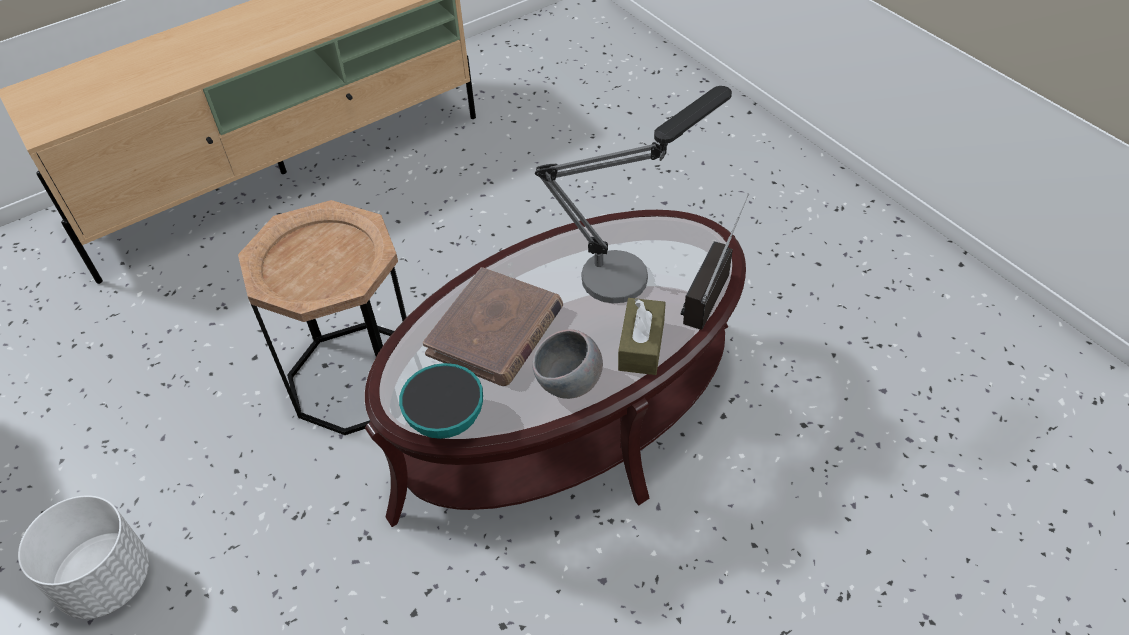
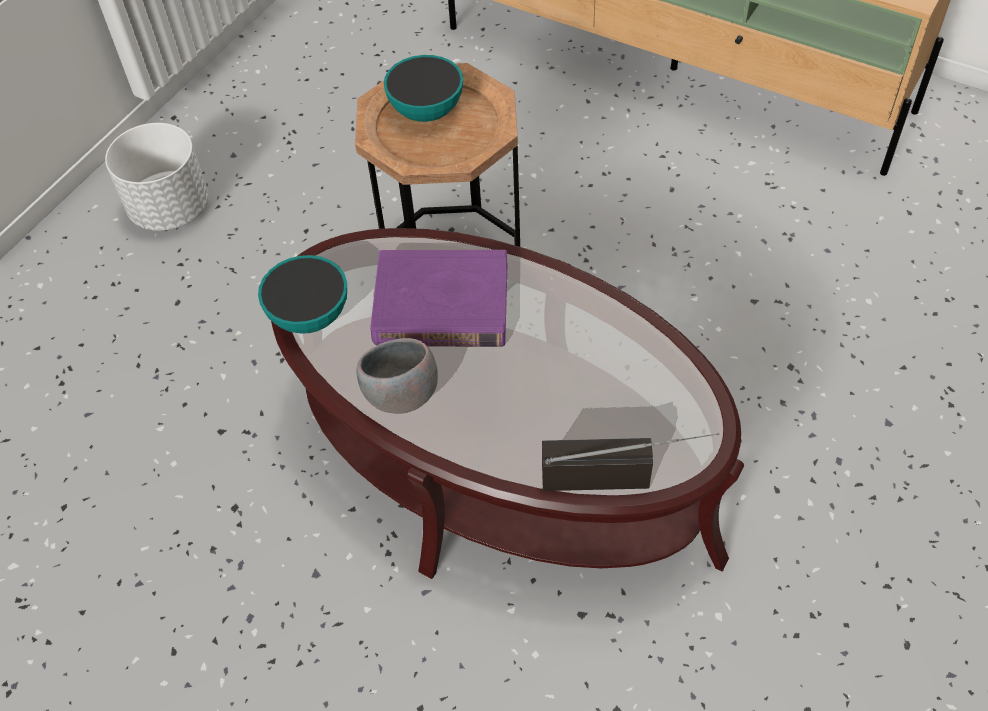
camera: 65 degrees right, 5 degrees up
(297, 262) = (426, 111): none -> bowl
(495, 331) = (441, 305): brown book -> purple book
(631, 269) = (599, 387): table lamp -> none
(641, 345) = (488, 440): brown tissue box -> none

